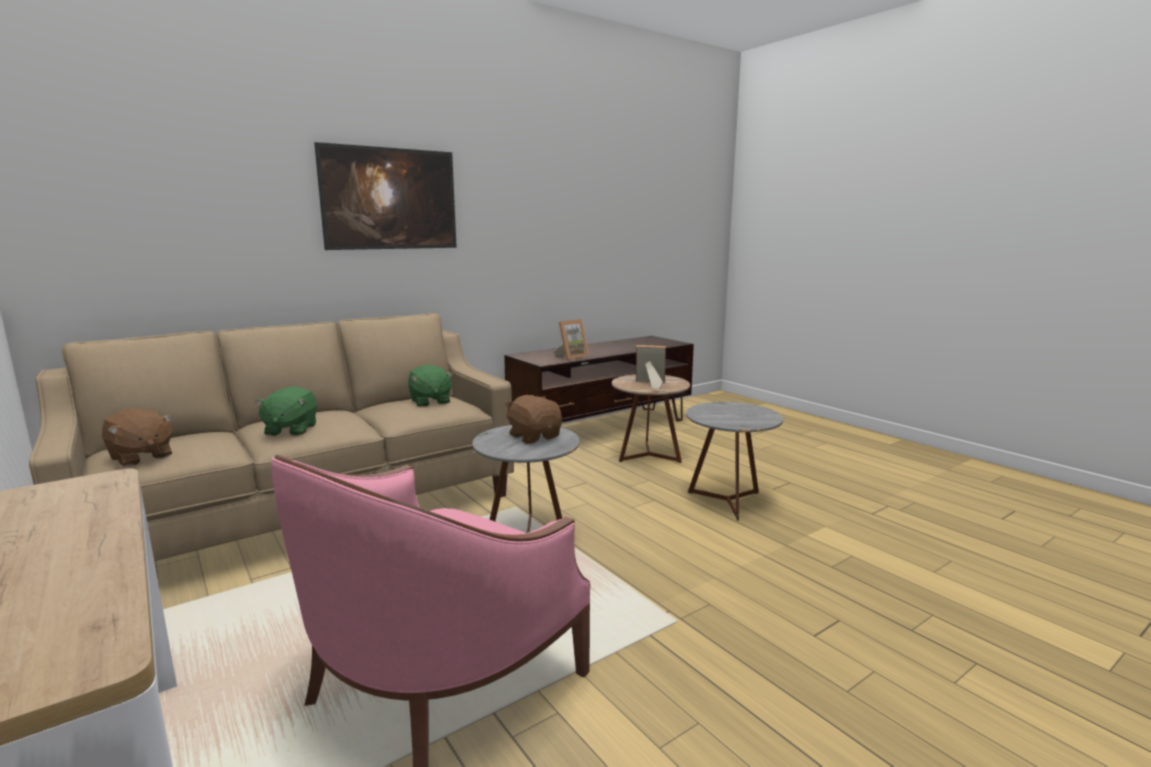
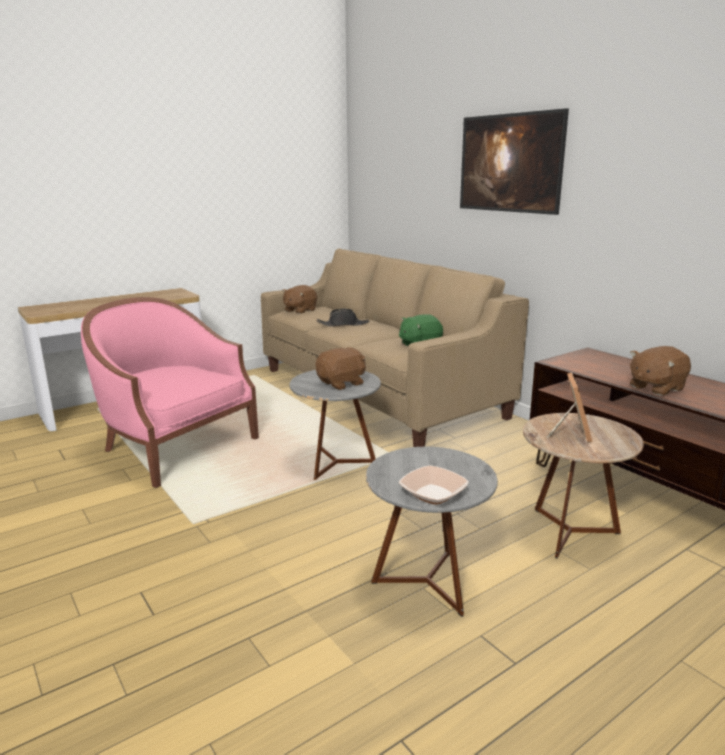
camera: 90 degrees right, 5 degrees up
(290, 430) = (343, 324): green plush toy -> black hat
(571, 357) = (603, 372): picture frame -> none
(604, 352) = (655, 388): none -> brown plush toy
(763, 414) = (433, 494): none -> bowl

